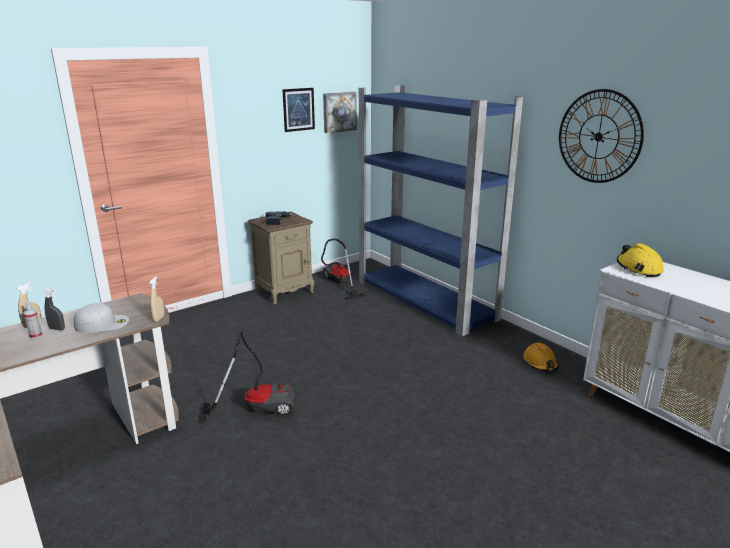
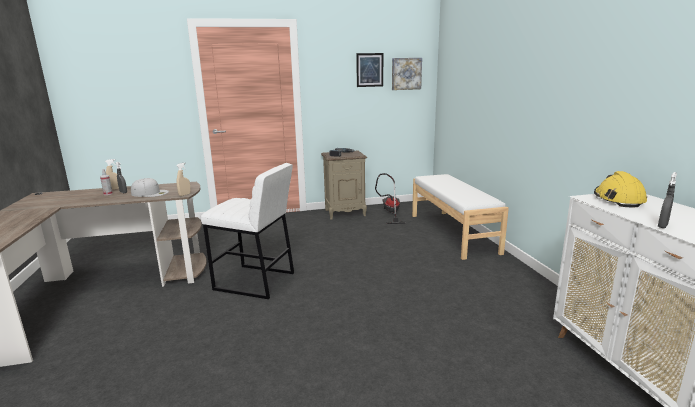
camera: 25 degrees right, 5 degrees down
(257, 407) = (256, 281): vacuum cleaner -> white chair
(425, 300) = (453, 233): blue bookcase -> white bench
(540, 363) = (525, 299): orange hard hat -> none
(598, 136) = (600, 65): wall clock -> none
(692, 295) = (662, 226): none -> grey spray bottle

